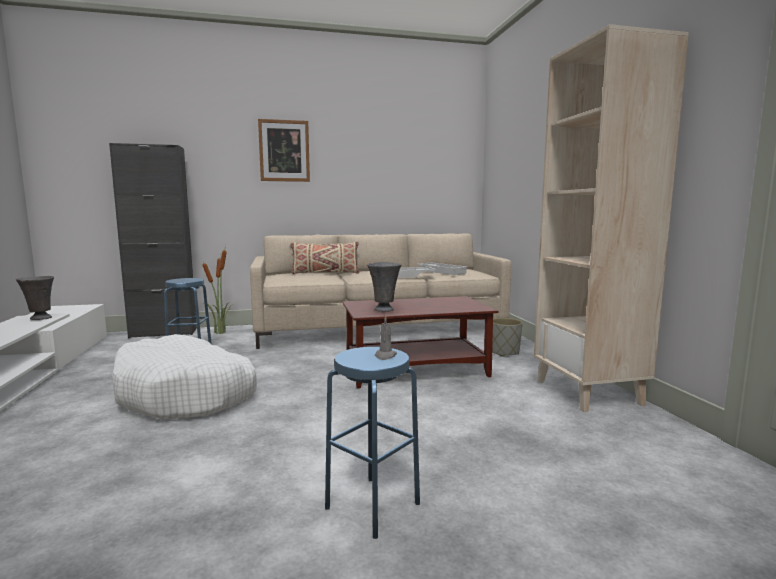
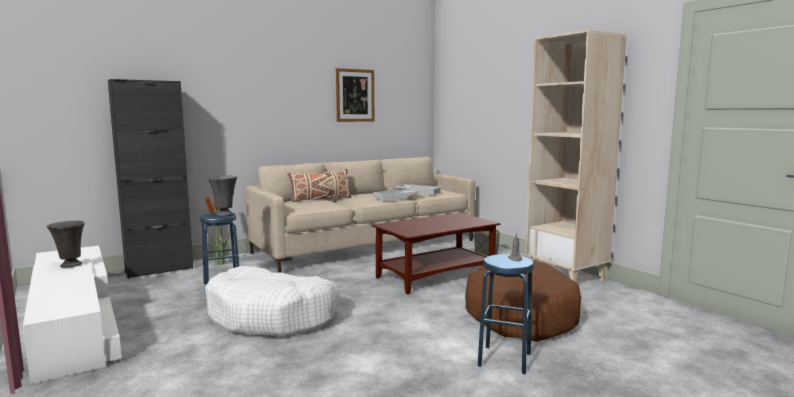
camera: 20 degrees left, 0 degrees up
(284, 151) = (269, 84): picture -> picture (355, 95)
(384, 310) = (419, 229): grey vase -> grey vase (224, 214)
(467, 437) = (519, 315): none -> brown dog bed

